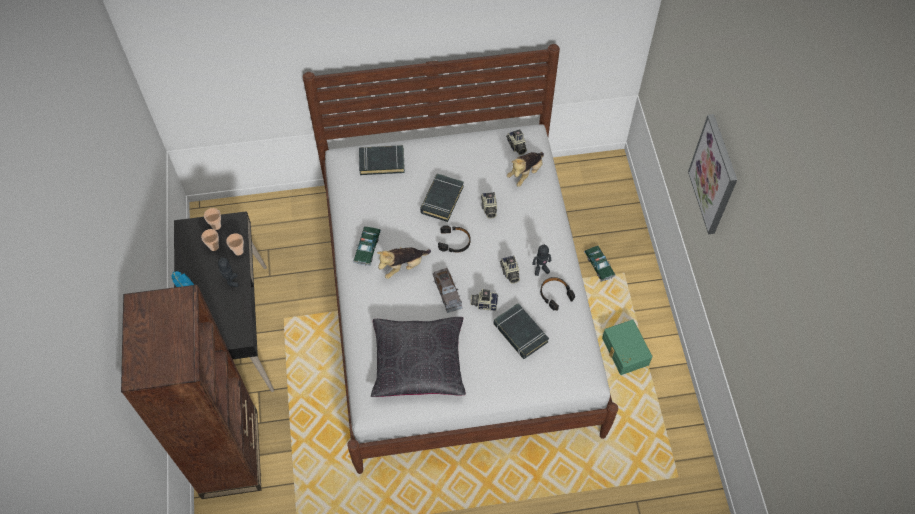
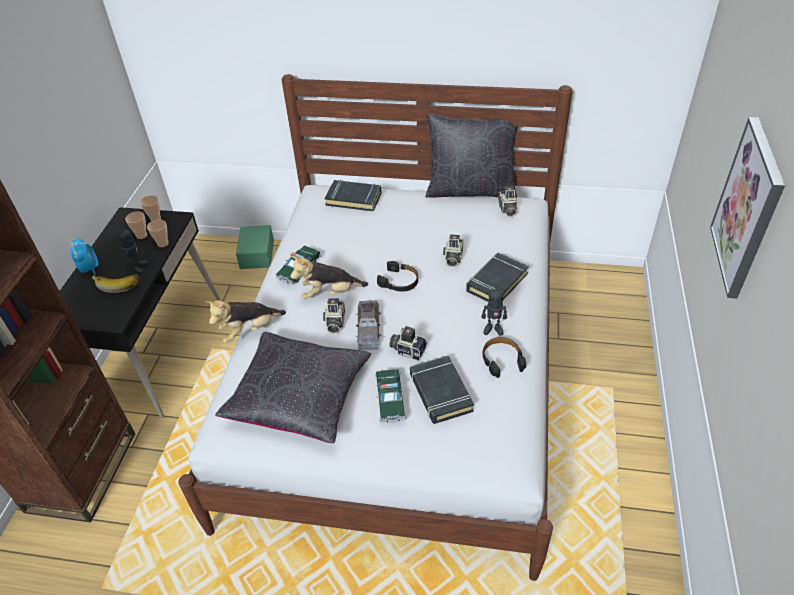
camera: 20 degrees right, 15 degrees down
(223, 301) = (118, 284): none -> banana
(441, 199) = (402, 240): black book -> black book (496, 282)
(478, 129) = (470, 190): none -> black pillow
(510, 273) = (452, 325): camera -> camera (334, 322)
(525, 173) = (509, 235): plush toy -> plush toy (249, 331)
(599, 265) = (583, 374): toy car -> toy car (390, 399)
(624, 352) = (590, 478): green storage box -> green storage box (256, 254)

